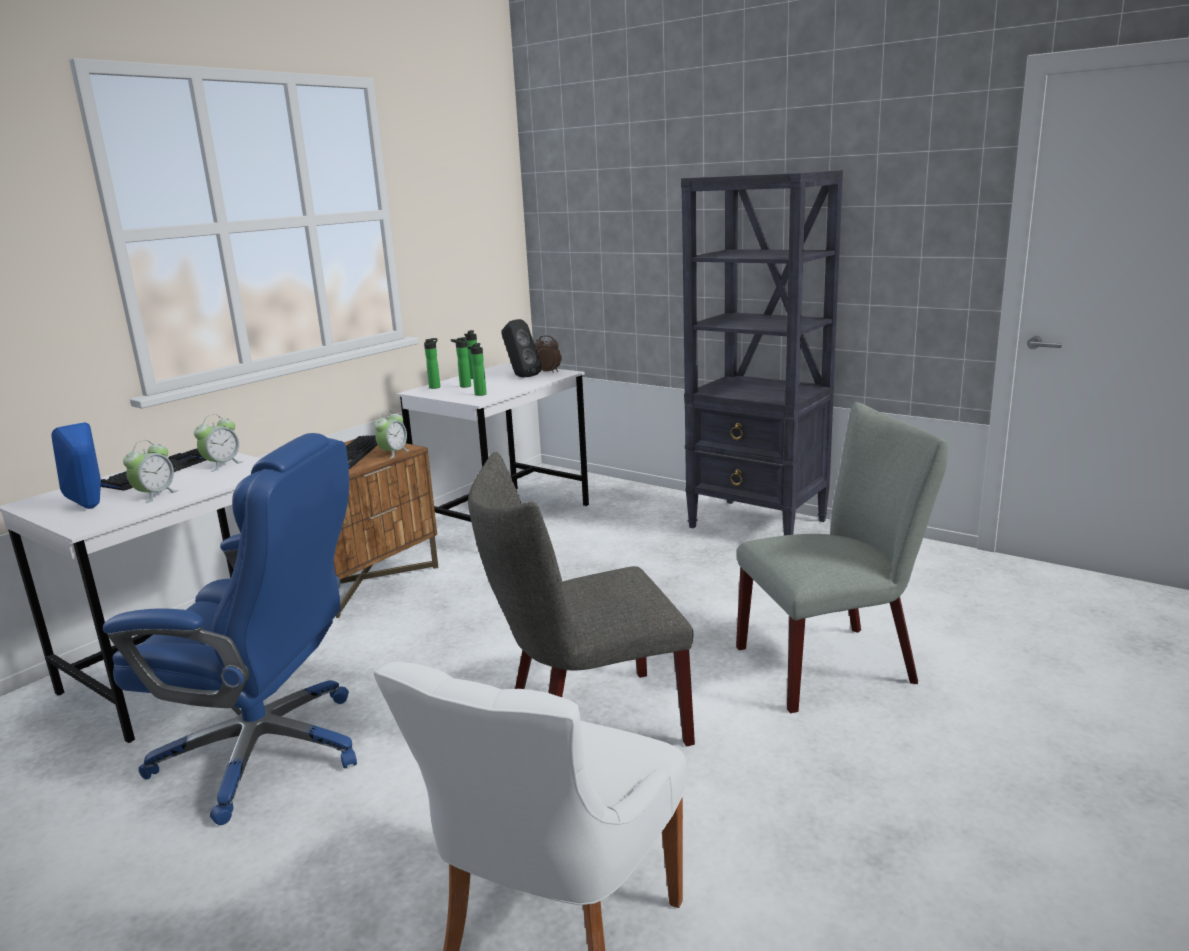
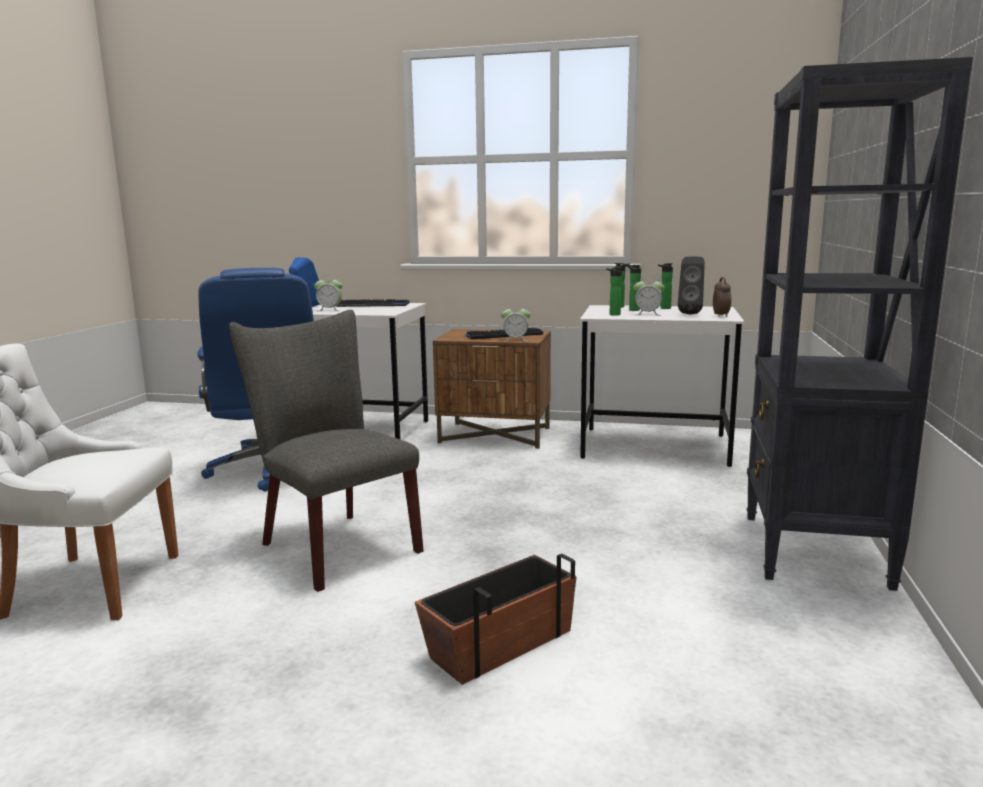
camera: 65 degrees right, 5 degrees down
(222, 465) = (389, 308): alarm clock -> alarm clock (647, 314)
(835, 663) = (500, 643): grey chair -> planter

